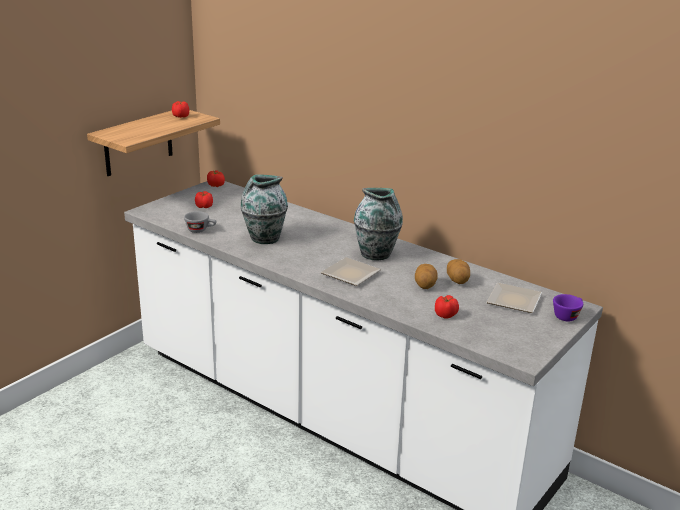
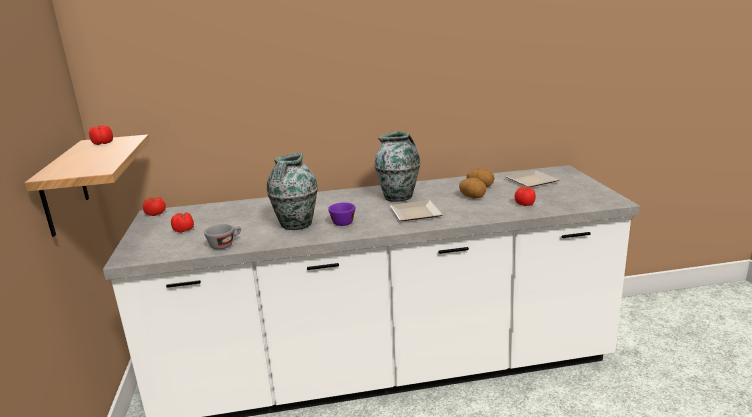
camera: 45 degrees left, 5 degrees down
(567, 315) = (570, 175): purple cup -> purple cup (343, 221)

